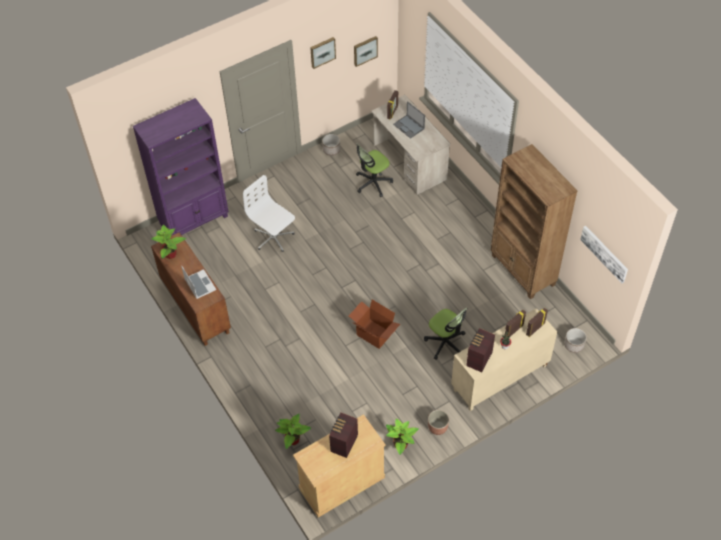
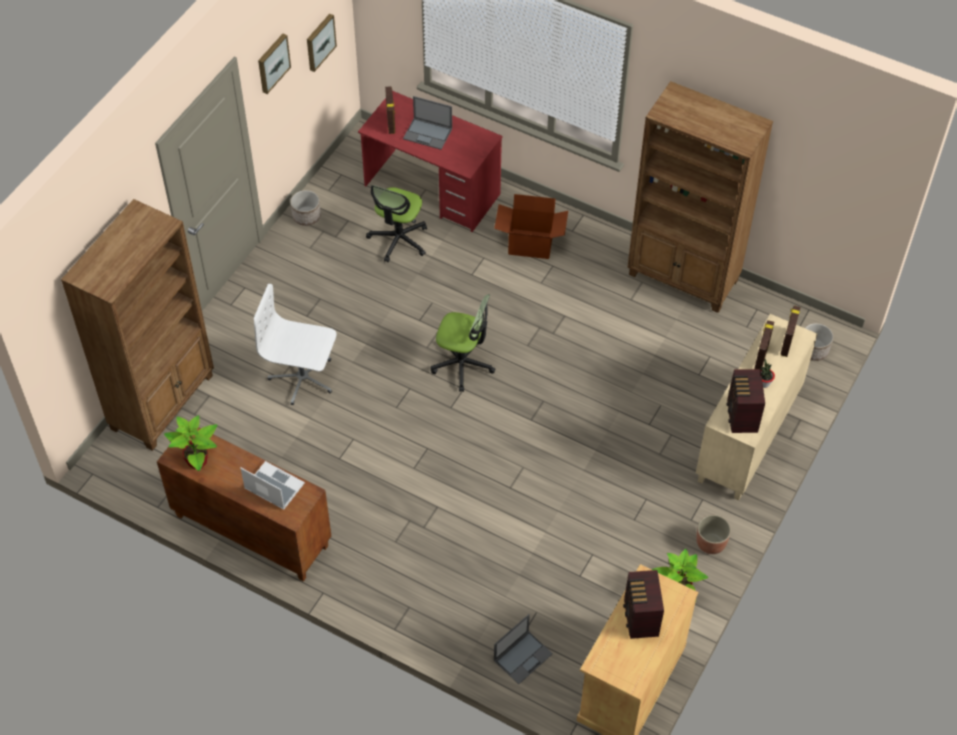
camera: 30 degrees left, 0 degrees up
(194, 220) = (163, 402): purple bookcase -> brown bookcase
(293, 440) = (523, 656): potted plant -> laptop
(374, 334) = (540, 454): cardboard box -> cardboard box (530, 244)
(409, 162) = (432, 190): beige desk -> red desk
(445, 342) = (645, 421): office chair -> office chair (463, 364)
(604, 253) = (834, 197): picture -> none

